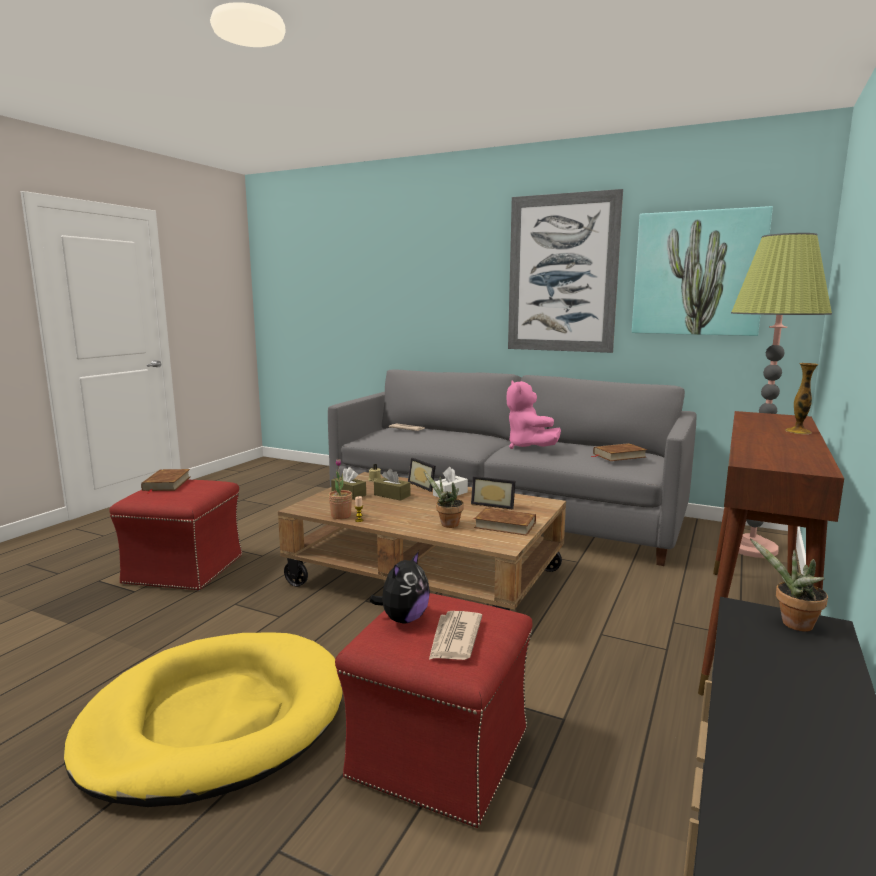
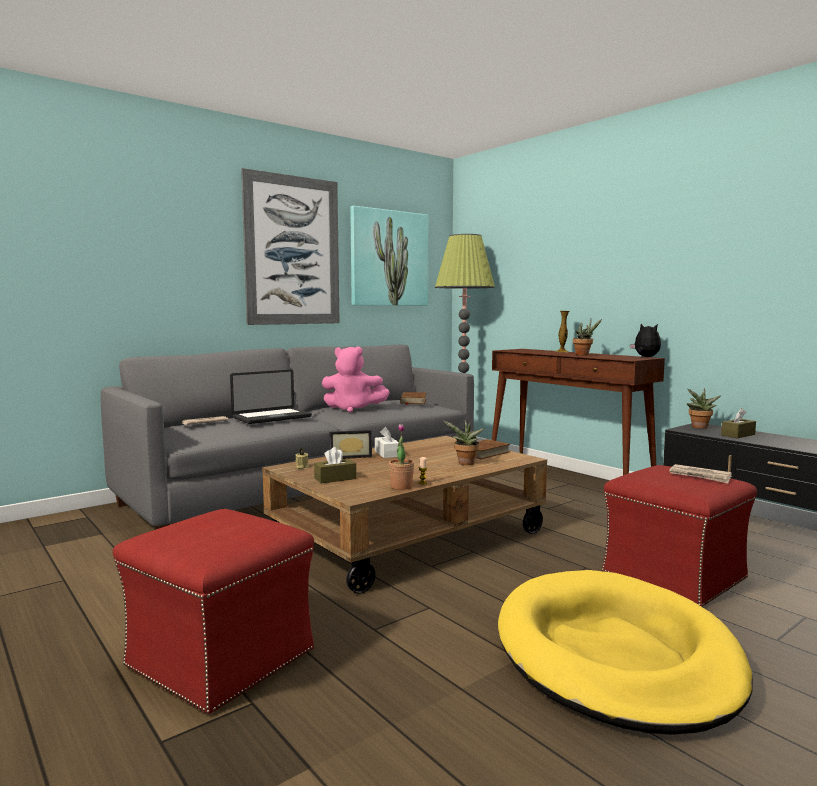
camera: 65 degrees left, 5 degrees down
(166, 484) = (177, 535): brown book -> none
(392, 495) = (363, 467): brown tissue box -> brown tissue box (738, 435)
(403, 619) = (669, 482): plush toy -> plush toy (645, 357)
(443, 436) = (272, 417): none -> laptop
(494, 504) = (432, 448): picture frame -> none
(771, 441) = (584, 354): none -> potted plant

